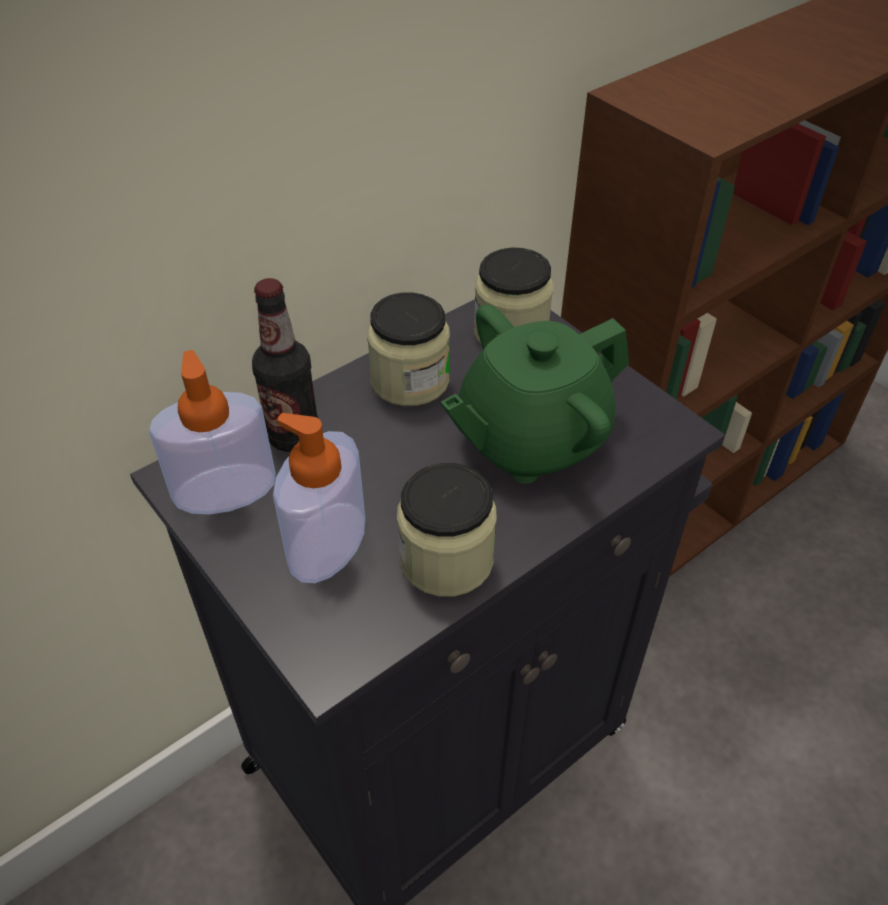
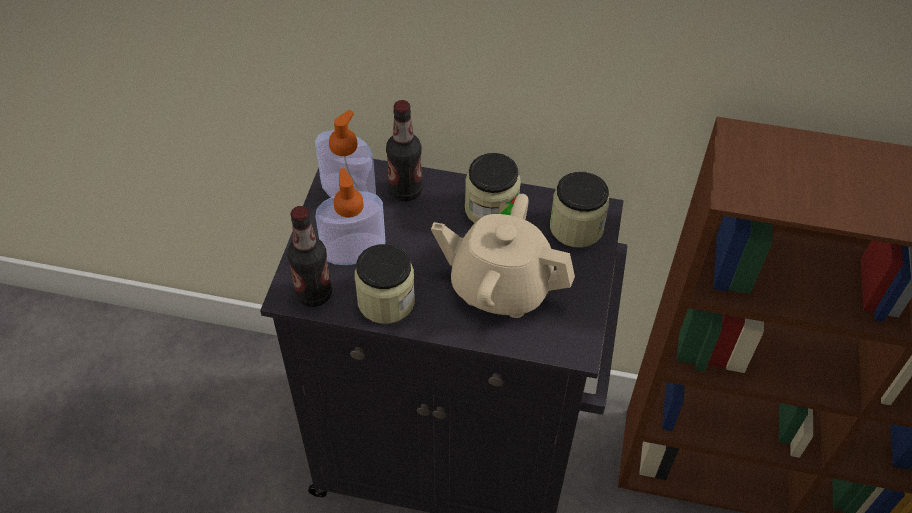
camera: 50 degrees right, 5 degrees up
(355, 632) = (314, 294): none -> bottle
(530, 440) = (500, 286): green teapot -> beige teapot

